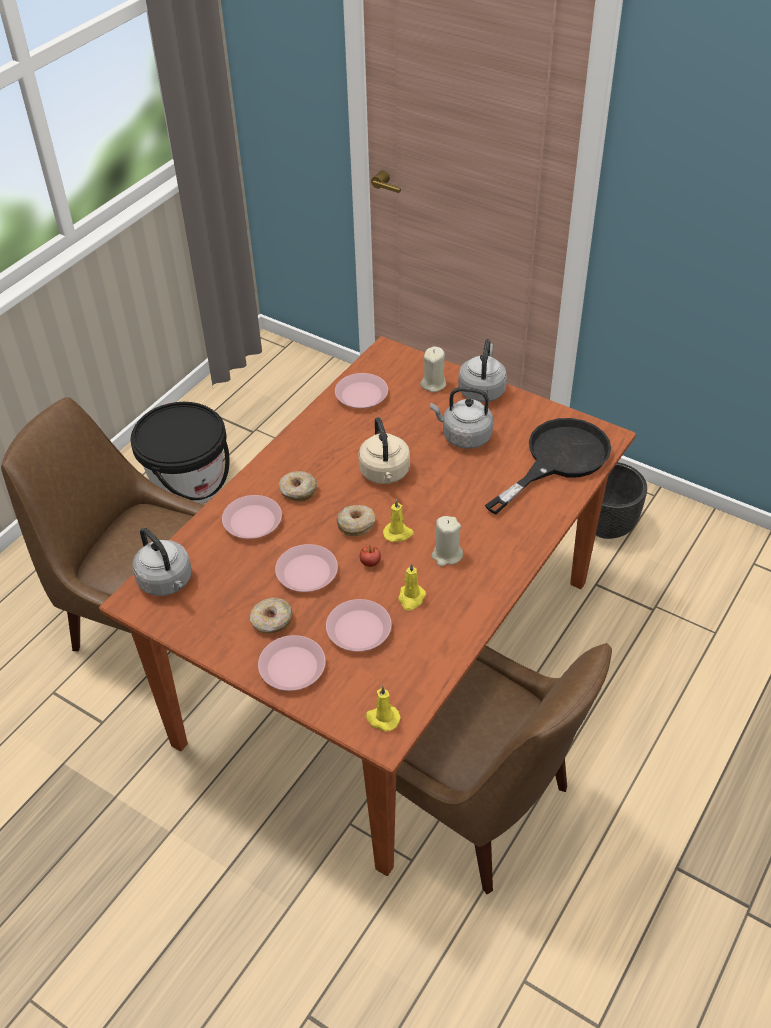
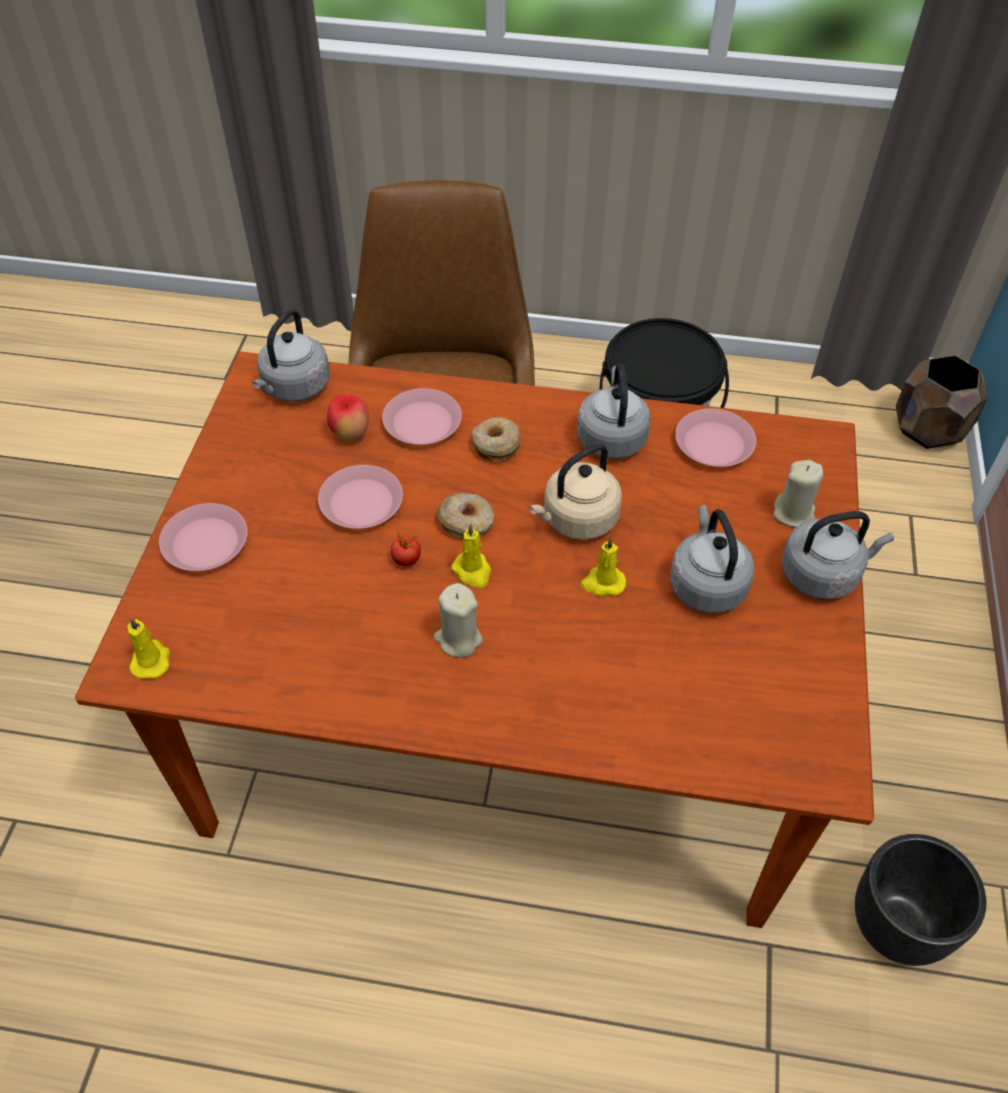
camera: 65 degrees right, 5 degrees up
(238, 562) = (350, 434): none -> apple
(272, 621) = (270, 498): donut -> none
(292, 359) = (928, 430): none -> brown planter
(326, 436) = (611, 437): none -> grey kettle
(358, 630) = (287, 586): pink plate -> none
(411, 598) = (362, 624): yellow candle -> yellow candle (602, 583)
(482, 808) = (324, 912): brown chair -> none
(557, 460) = (731, 720): black frying pan -> none

